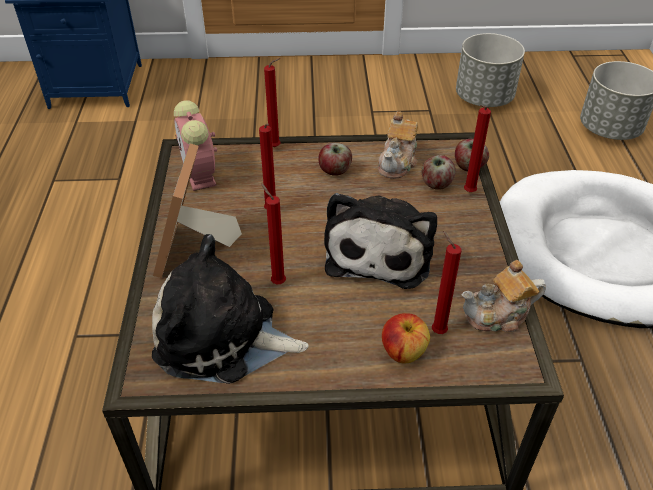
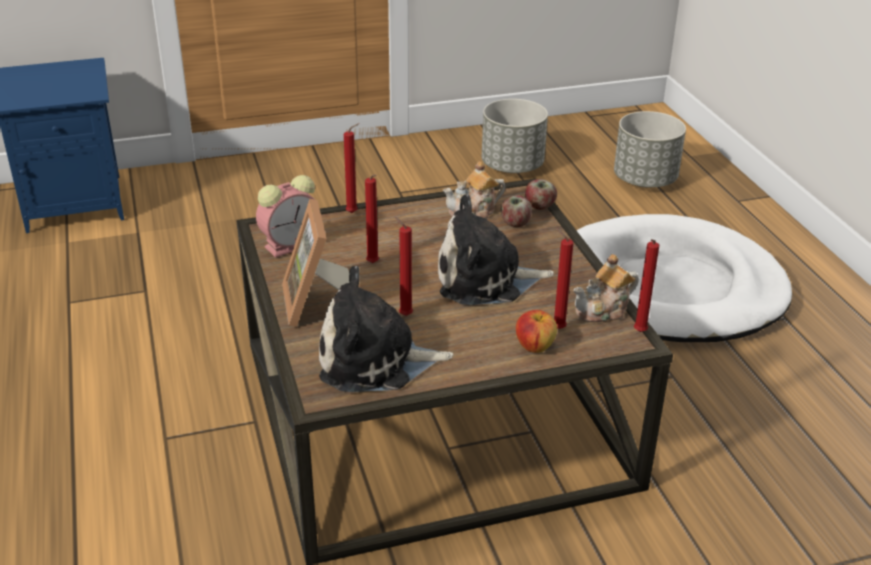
camera: 15 degrees left, 10 degrees down
(201, 175) = (291, 244): alarm clock -> alarm clock turned 90 degrees counterclockwise
(335, 171) = (418, 225): apple -> none
(380, 250) = (485, 279): plush toy -> plush toy turned 90 degrees clockwise
(398, 163) = (473, 211): teapot -> teapot turned 60 degrees clockwise
(468, 193) = (546, 226): red candle -> red candle (639, 333)

